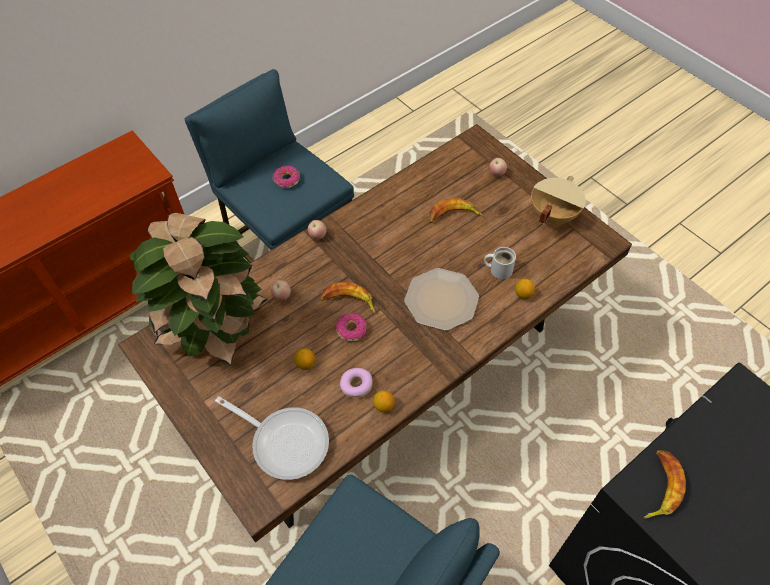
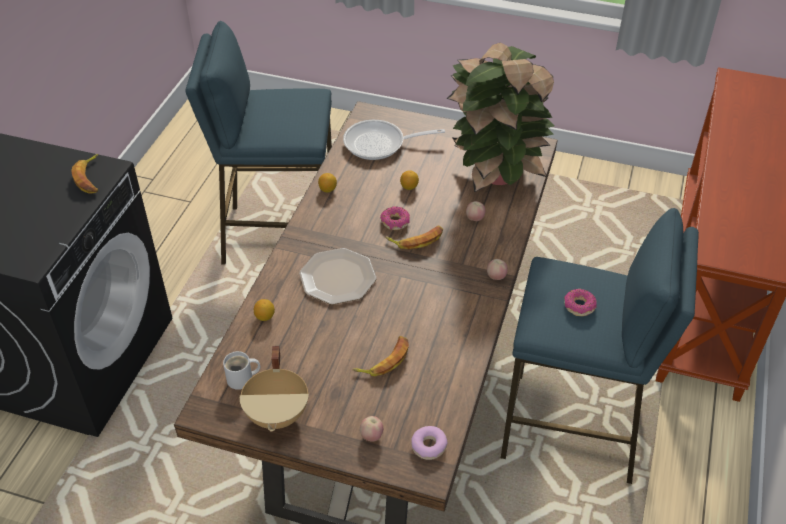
camera: 145 degrees right, 10 degrees down
(356, 385) = (359, 192): donut -> donut (429, 446)
(499, 269) = (302, 329): white mug -> white mug (242, 379)

